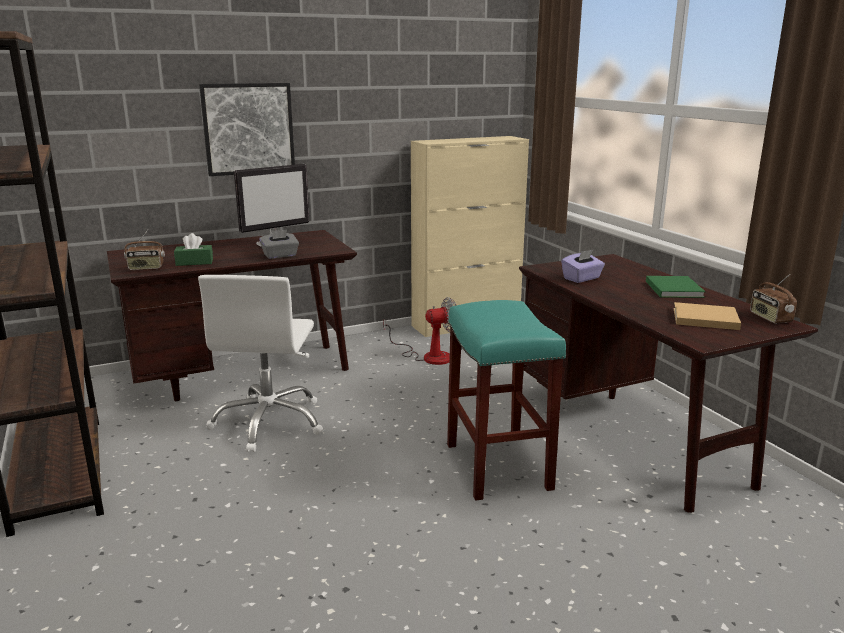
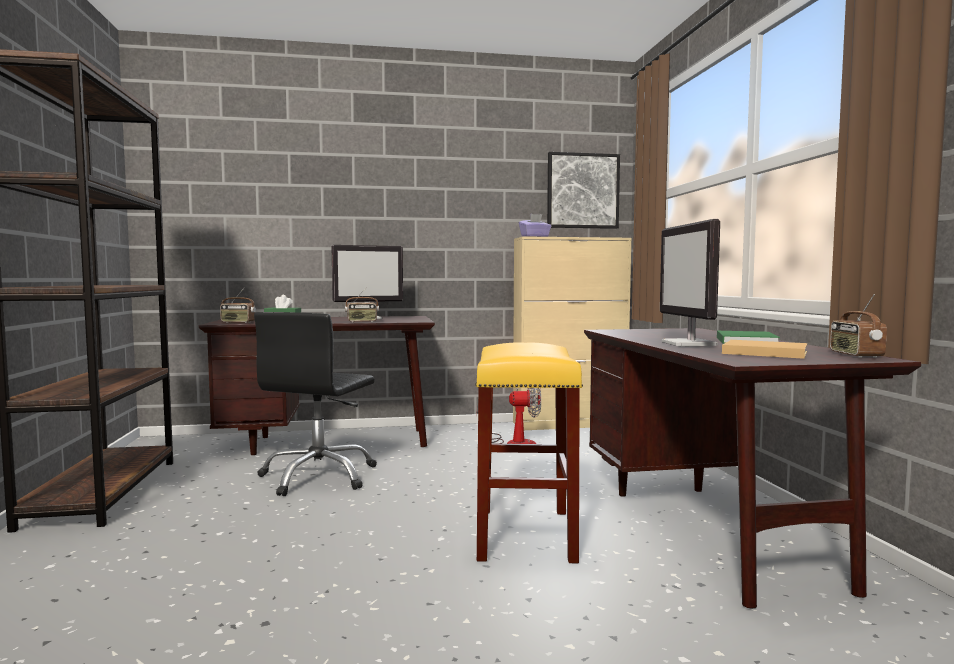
camera: 15 degrees right, 15 degrees down
(248, 129) = (361, 220): picture -> picture (582, 191)
(269, 422) = (319, 476): white office chair -> black office chair
(280, 255) = (362, 321): grey tissue box -> radio
(496, 465) = (524, 533): turquoise stool -> yellow stool
(582, 278) = (643, 334): purple tissue box -> purple tissue box (535, 237)
(637, 302) = (689, 344): none -> monitor

